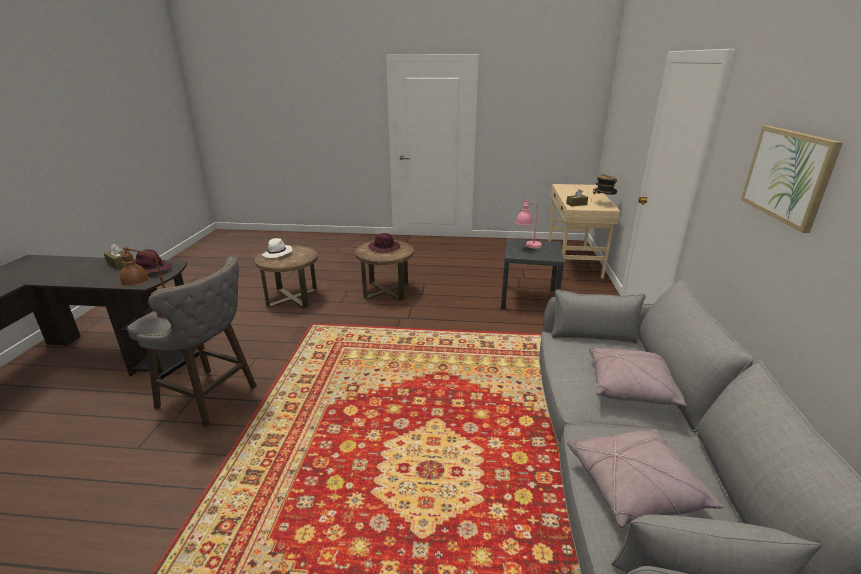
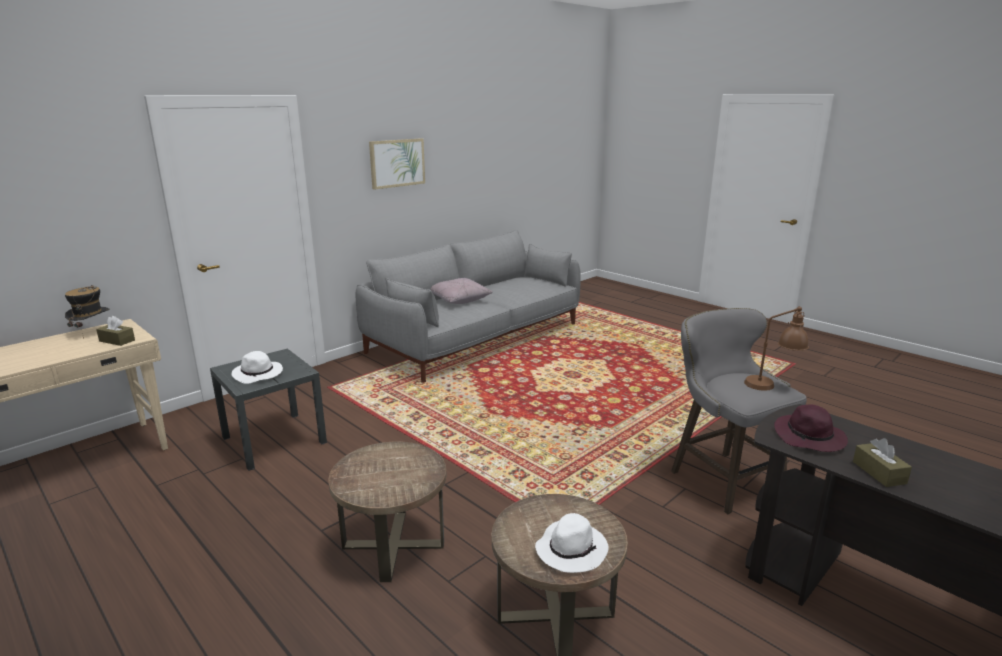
camera: 140 degrees left, 5 degrees down
(385, 248) = (382, 474): purple hat -> none
(527, 246) = (258, 374): pink table lamp -> white hat
(635, 486) = (527, 287): purple pillow -> none

